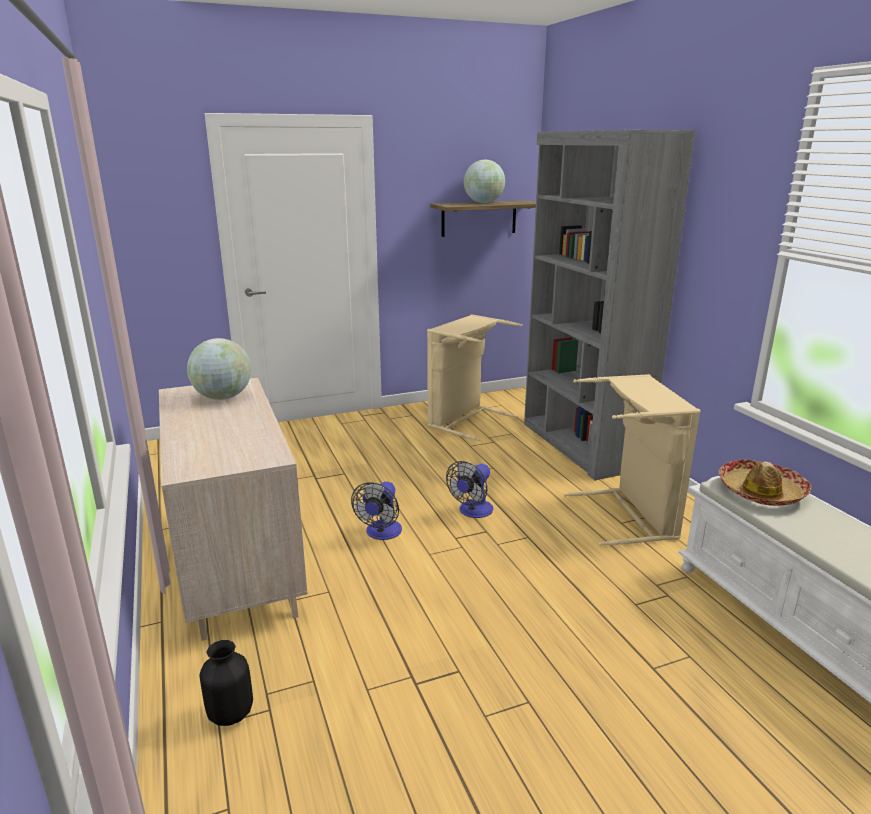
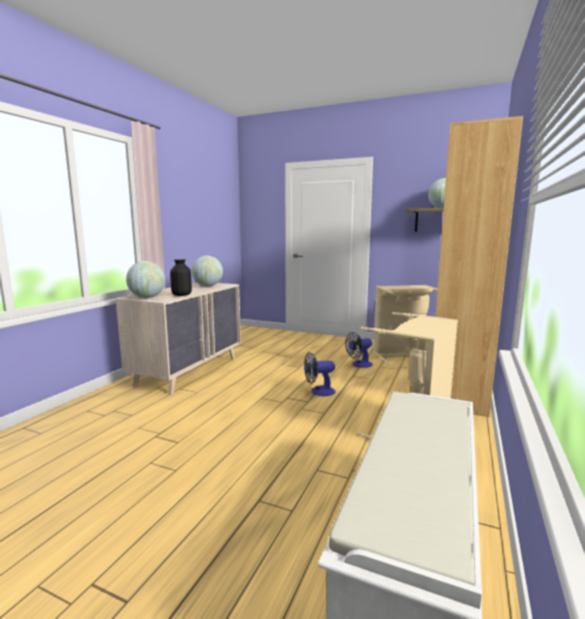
camera: 45 degrees right, 10 degrees down
(219, 461) = (147, 297): none -> globe
(230, 714) = (94, 410): black vase -> black vase (181, 295)
(381, 533) = (259, 382): fan -> fan (359, 365)
(581, 445) = (458, 388): grey bookcase -> brown bookcase
(761, 492) = (426, 410): hat -> none

